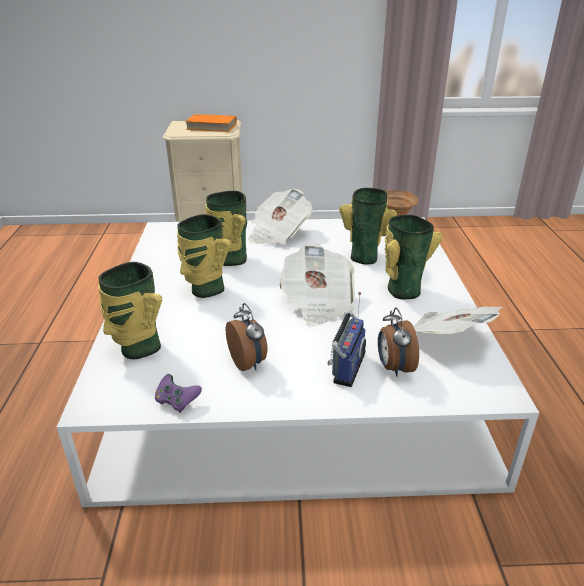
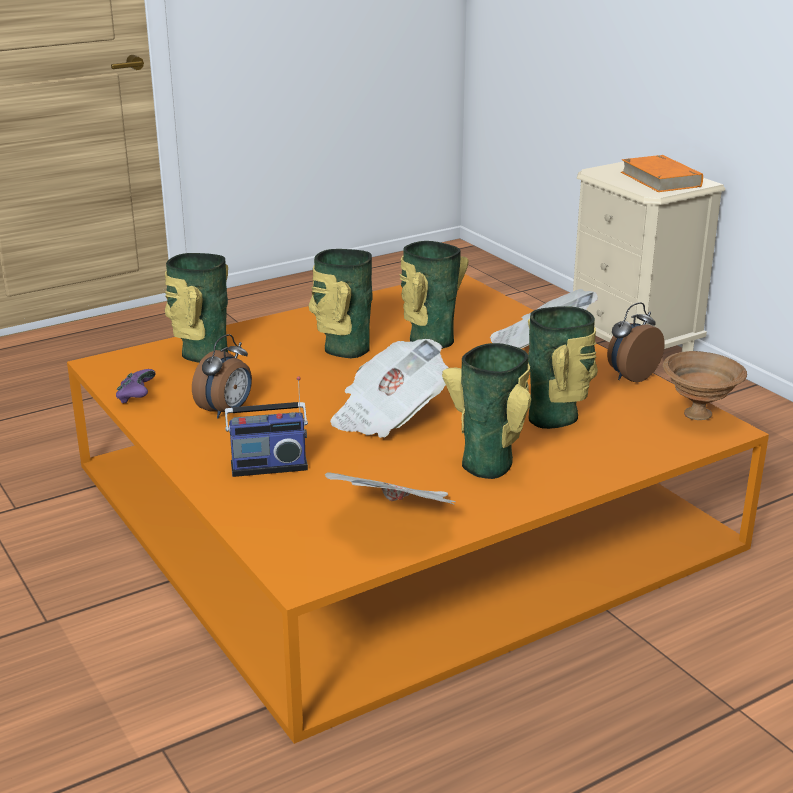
camera: 60 degrees right, 5 degrees down
(293, 363) = (395, 506): white coffee table -> orange coffee table
(393, 367) = (294, 494): alarm clock -> alarm clock (630, 376)

